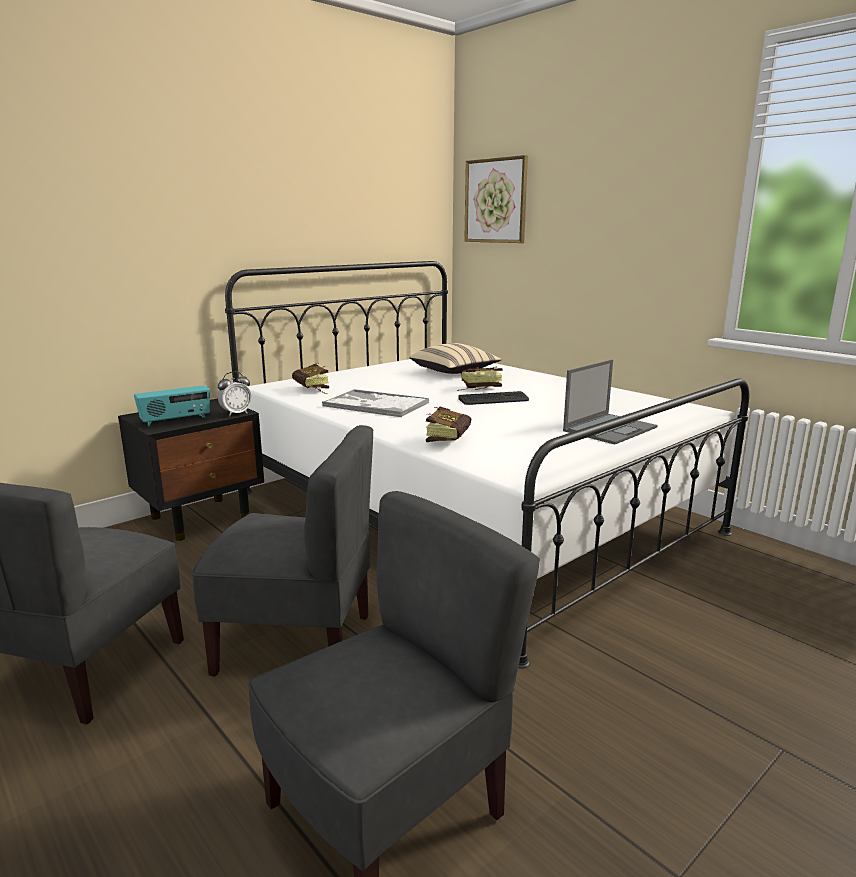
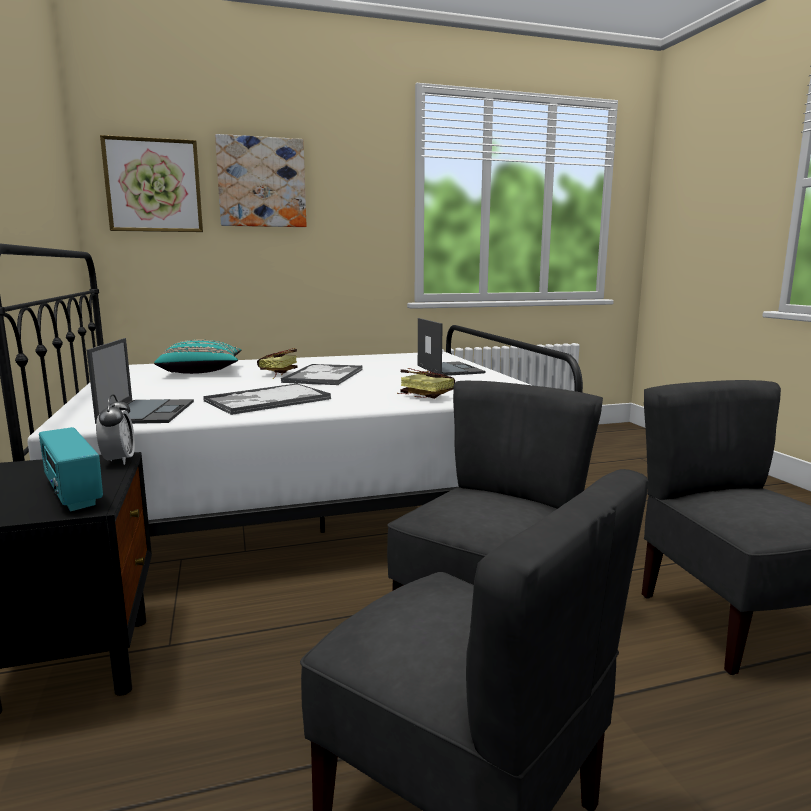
camera: 65 degrees left, 5 degrees down
(176, 420) = (71, 493): radio -> radio turned 150 degrees clockwise
(313, 390) = (147, 412): book -> laptop
(454, 372) = (201, 372): beige pillow -> turquoise pillow
(493, 399) = (324, 376): keyboard -> tray
(574, 191) = (261, 182): none -> picture

